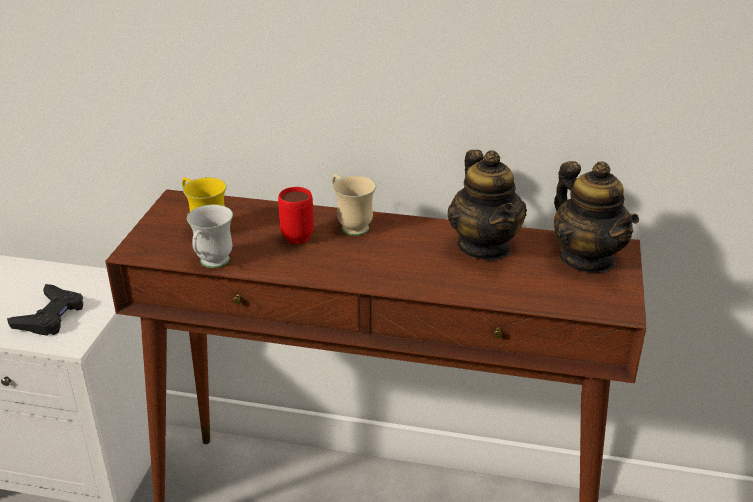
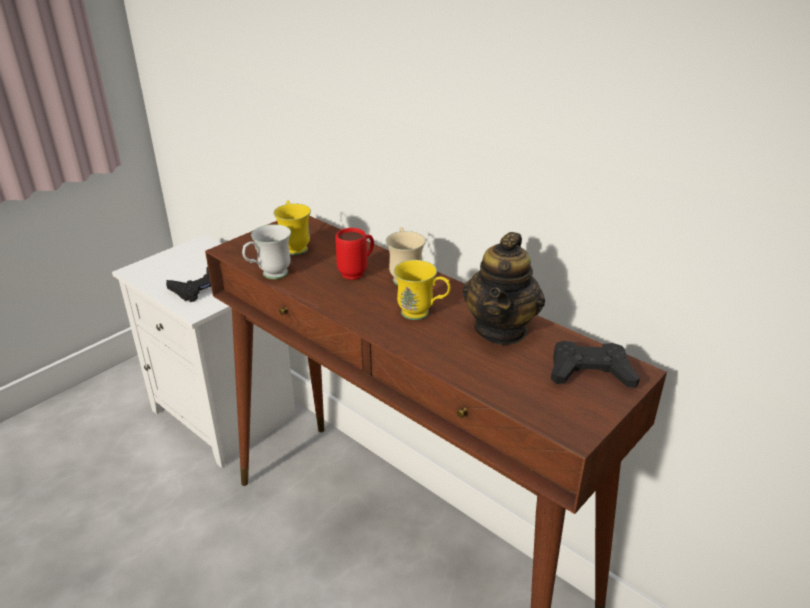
camera: 30 degrees right, 0 degrees up
(403, 255) = (422, 314): none -> yellow mug
(587, 259) = (590, 372): teapot -> black game controller

